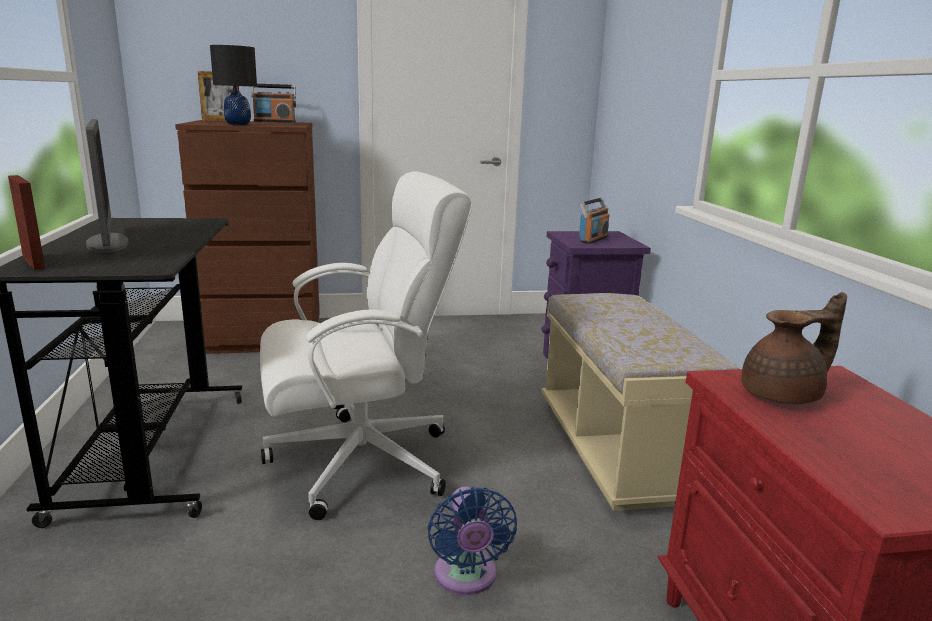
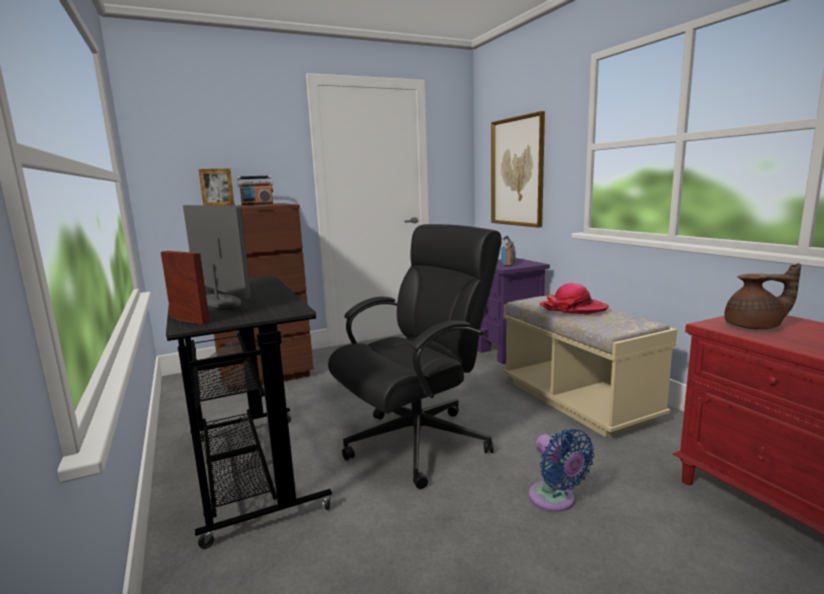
camera: 15 degrees left, 5 degrees down
(237, 124) = (243, 206): black table lamp -> none
(360, 462) = (416, 443): white office chair -> black office chair
(625, 318) = (573, 308): none -> hat
(638, 104) = (517, 172): none -> picture
(784, 395) = (755, 327): brown teapot -> brown teapot turned 45 degrees clockwise

